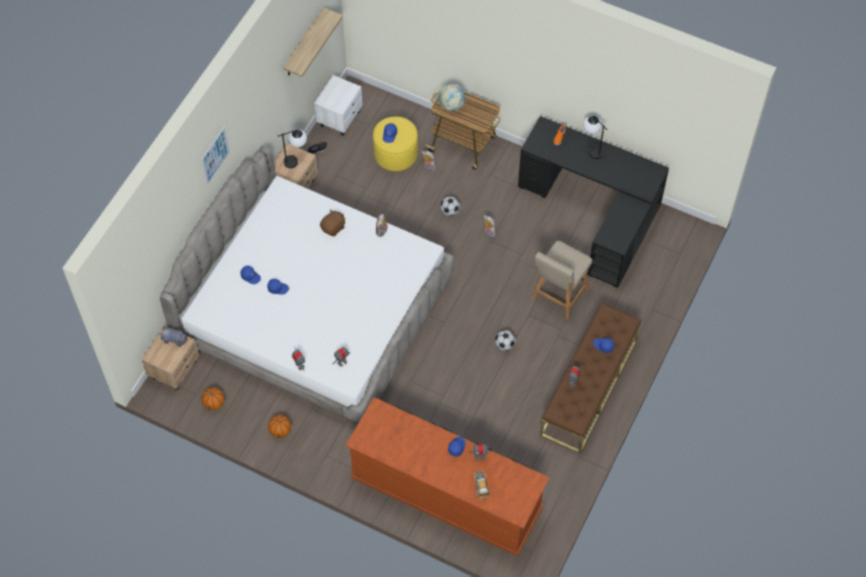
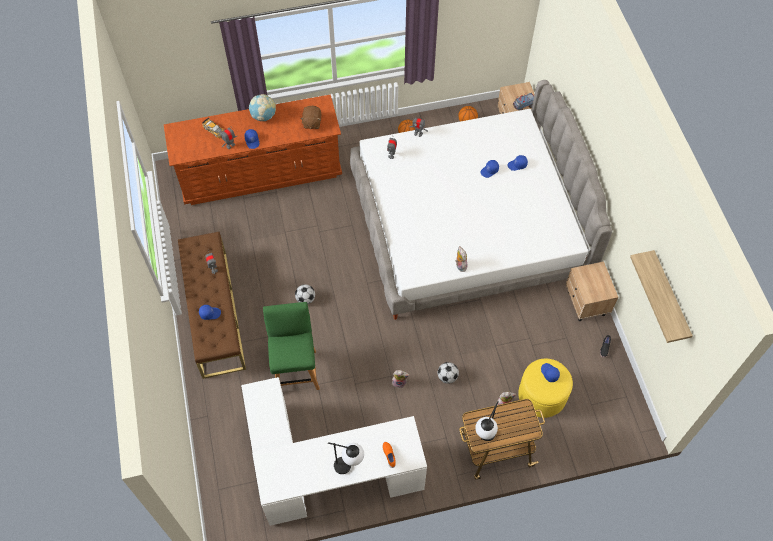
camera: 140 degrees right, 0 degrees up
(215, 155) = (606, 130): picture -> none
(296, 160) = (594, 288): table lamp -> table lamp (484, 439)
(333, 228) = (499, 241): brown plush toy -> brown plush toy (312, 123)
(340, 118) = (620, 391): white nightstand -> none
(451, 105) = (517, 419): globe -> globe (263, 116)
(558, 296) = (295, 369): beige chair -> green chair
(596, 213) = (323, 472): black desk -> white desk

